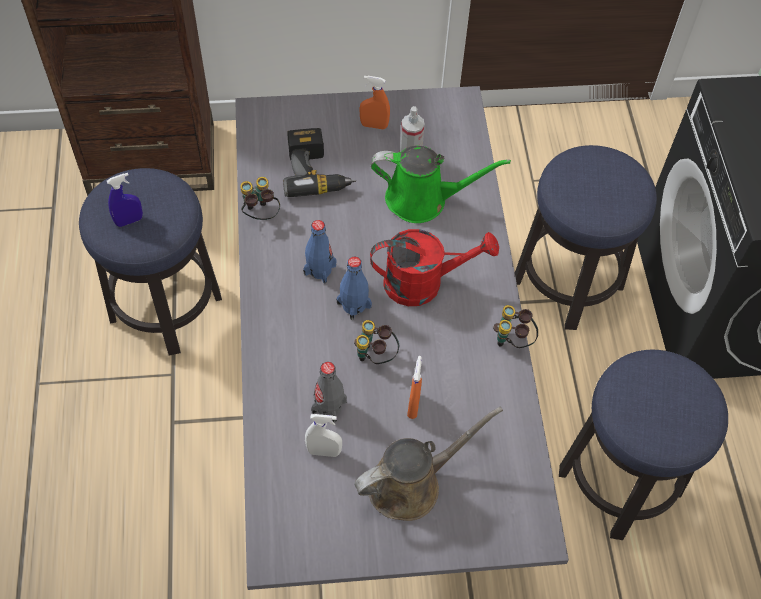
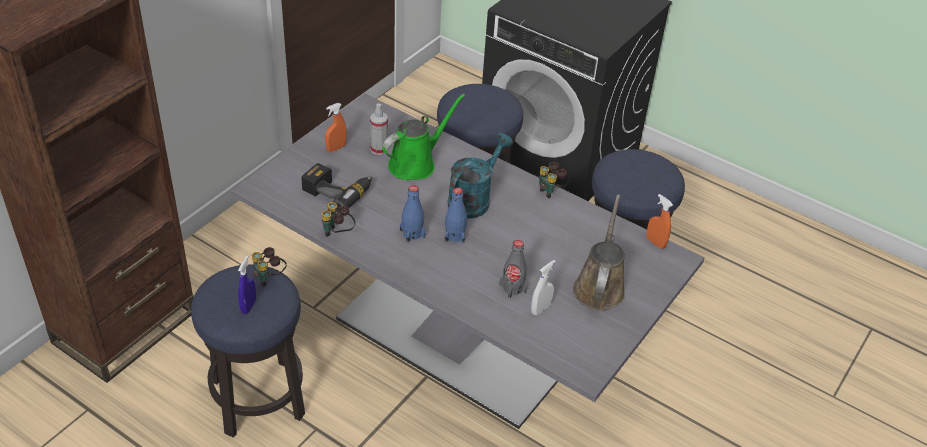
camera: 50 degrees left, 15 degrees down
(375, 356) = (500, 248): binoculars -> binoculars (270, 278)
(413, 406) = (550, 254): orange spray bottle -> orange spray bottle (655, 242)
(424, 282) = (473, 199): red watering can -> turquoise watering can

